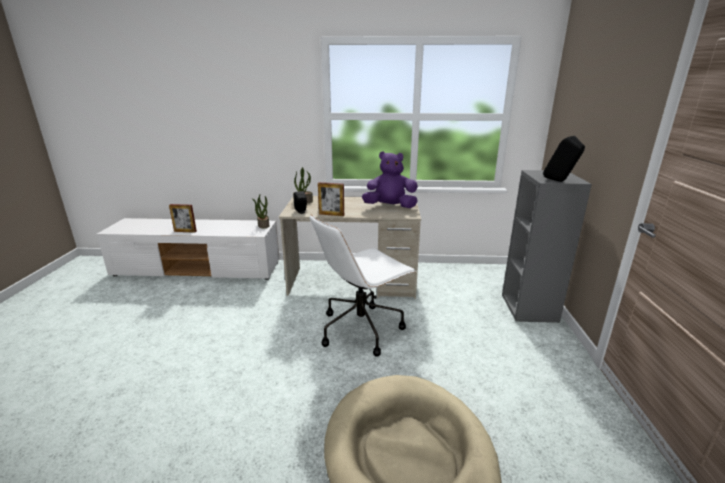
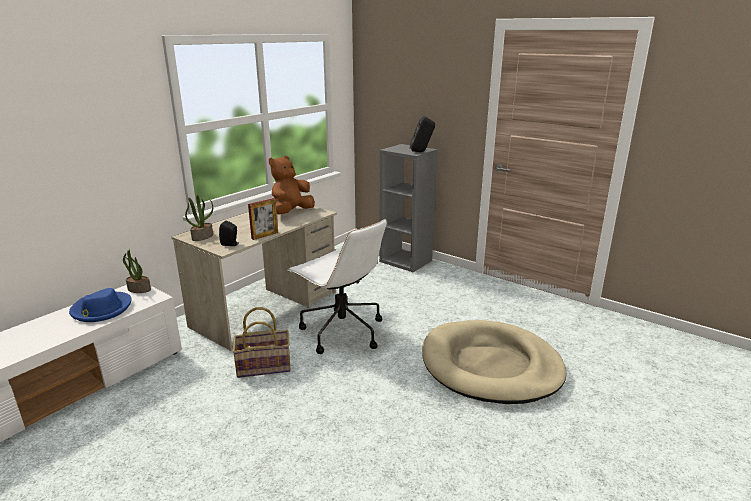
camera: 55 degrees left, 0 degrees up
(185, 231) = (46, 341): picture frame -> none
(230, 227) = (101, 309): none -> blue hat
(281, 317) = (264, 366): none -> basket
(362, 328) = (341, 331): white office chair -> white office chair turned 45 degrees counterclockwise
(390, 207) = (291, 212): purple plush toy -> brown plush toy

